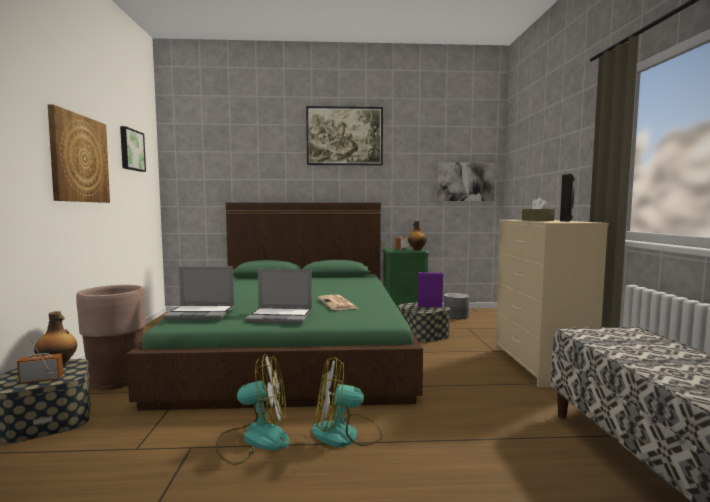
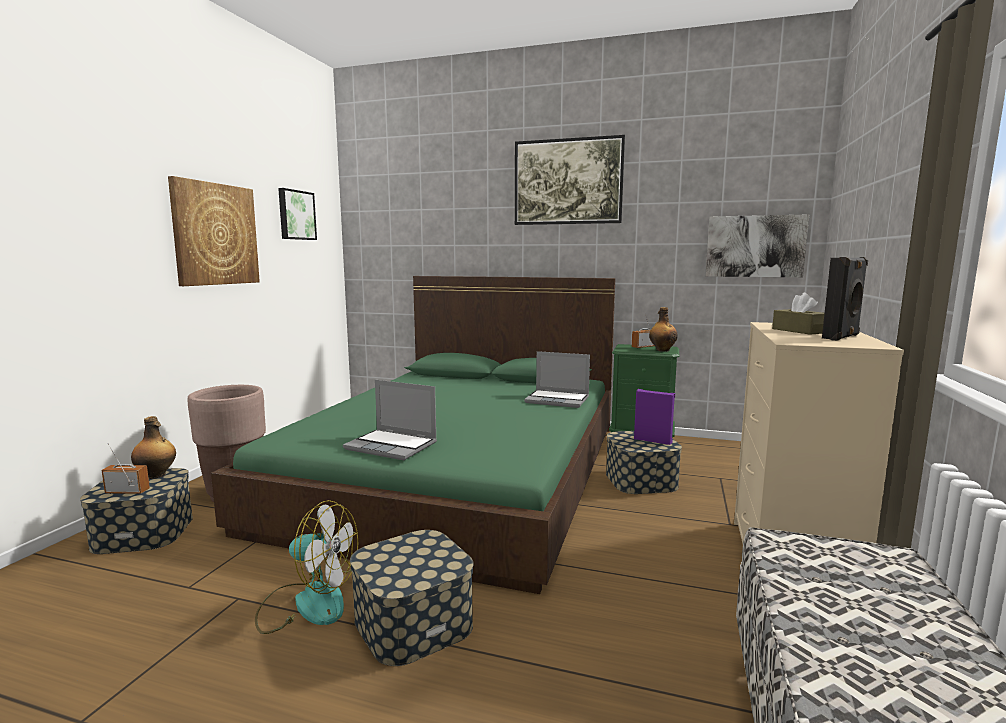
camera: 20 degrees right, 5 degrees up
(201, 313) = (310, 430): laptop -> laptop (558, 400)
(338, 303) = (487, 431): newspaper -> none
(346, 434) = (413, 622): fan -> storage box
(456, 316) = (717, 454): grey planter -> none

